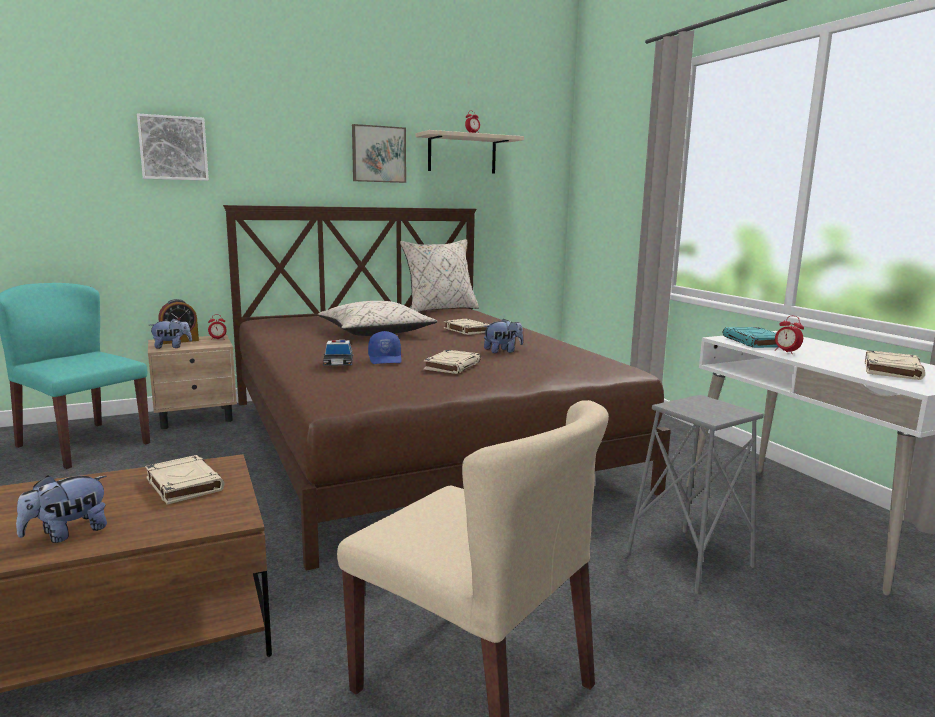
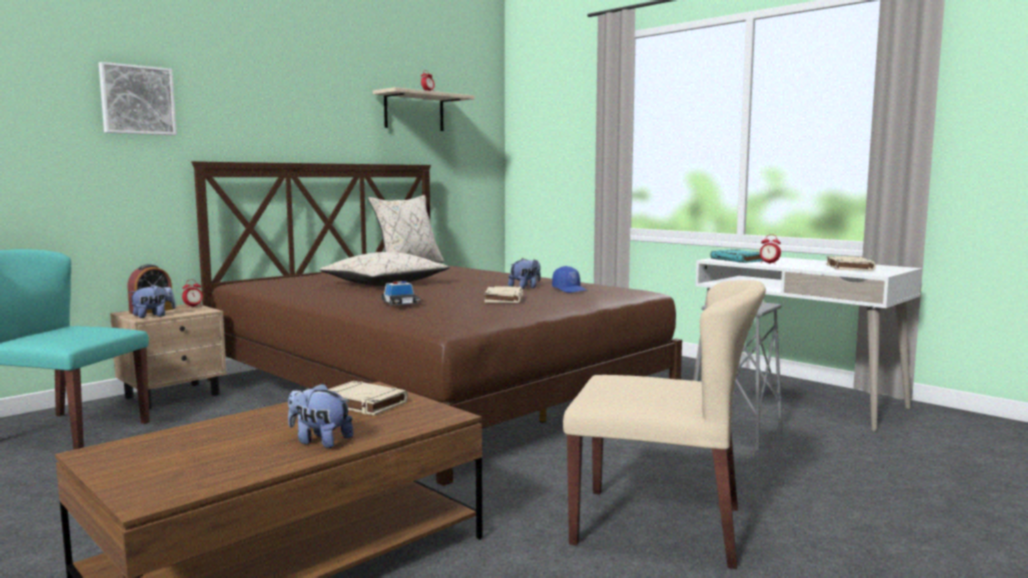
camera: 20 degrees left, 5 degrees down
(67, 533) = (319, 441): plush toy -> plush toy turned 90 degrees clockwise
(378, 154) = (339, 110): picture -> none
(386, 359) = (441, 297): blue cap -> blue cap (570, 289)
(466, 330) = (466, 276): beige book -> none

